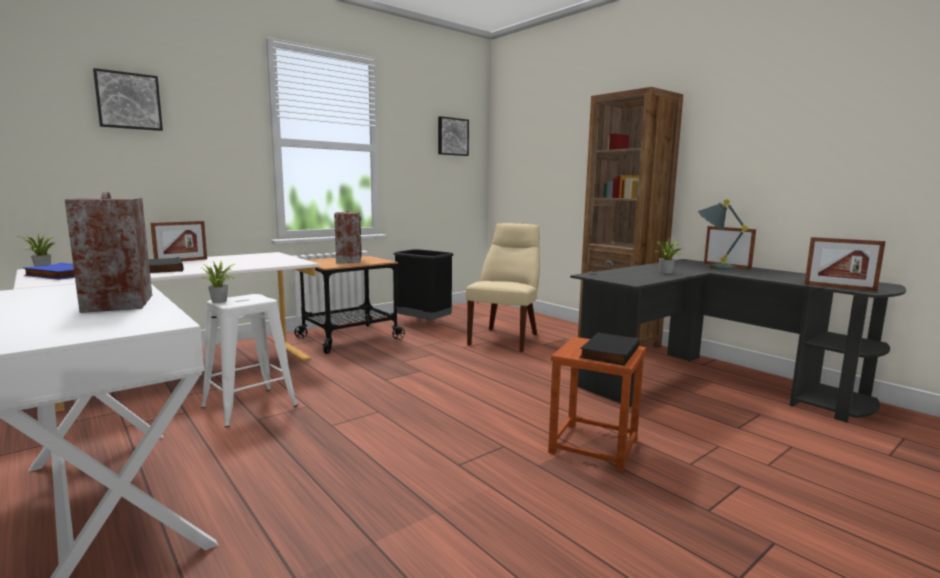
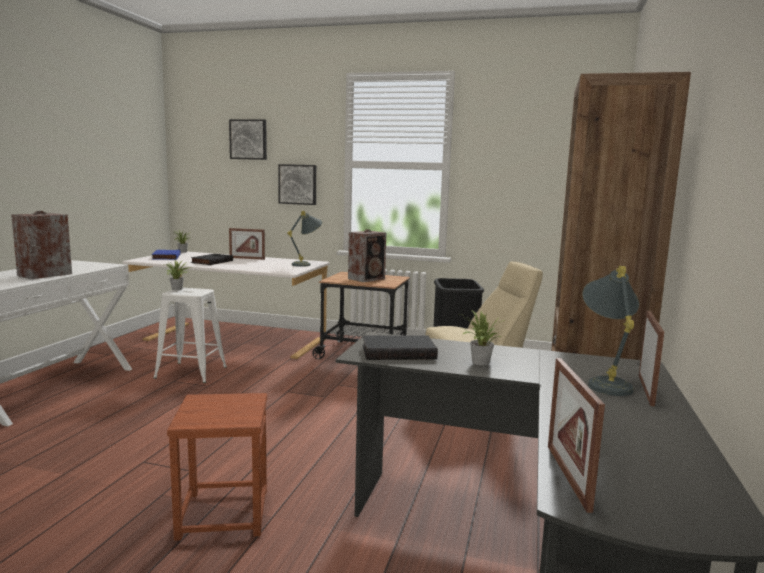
camera: 55 degrees right, 0 degrees up
(277, 256) = (307, 264): none -> grey table lamp
(452, 136) = (557, 148): picture -> picture (298, 184)
(608, 352) = (217, 413): black book -> black book (398, 352)

